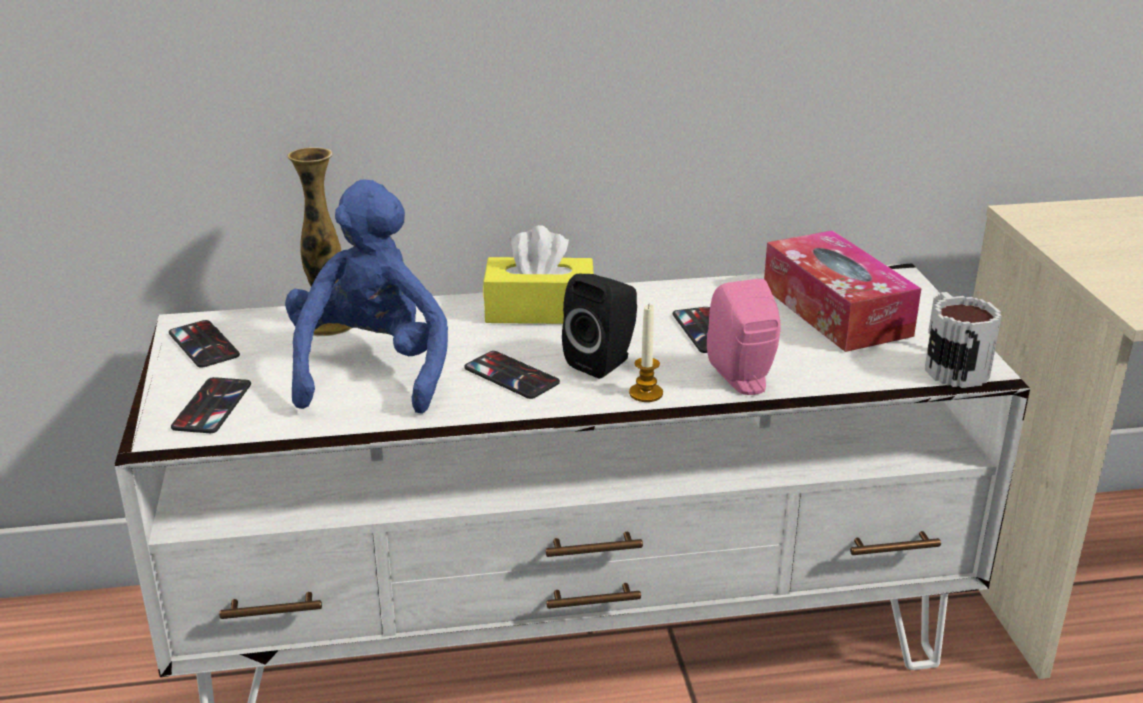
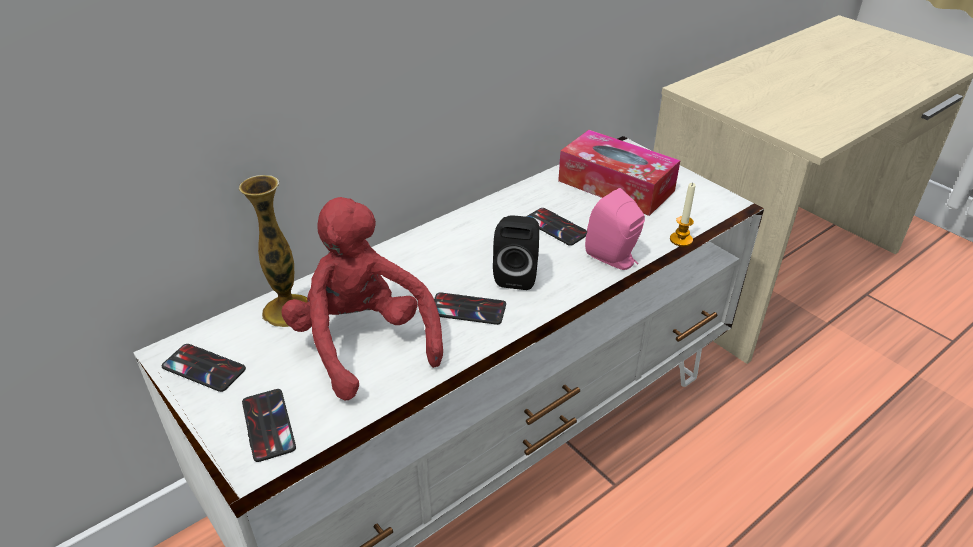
camera: 30 degrees left, 10 degrees up
(371, 370) = (363, 342): blue plush toy -> red plush toy
(539, 311) = (435, 246): yellow tissue box -> none
(646, 393) = (567, 291): candle -> candle (681, 240)
(949, 365) = (711, 206): mug -> none

